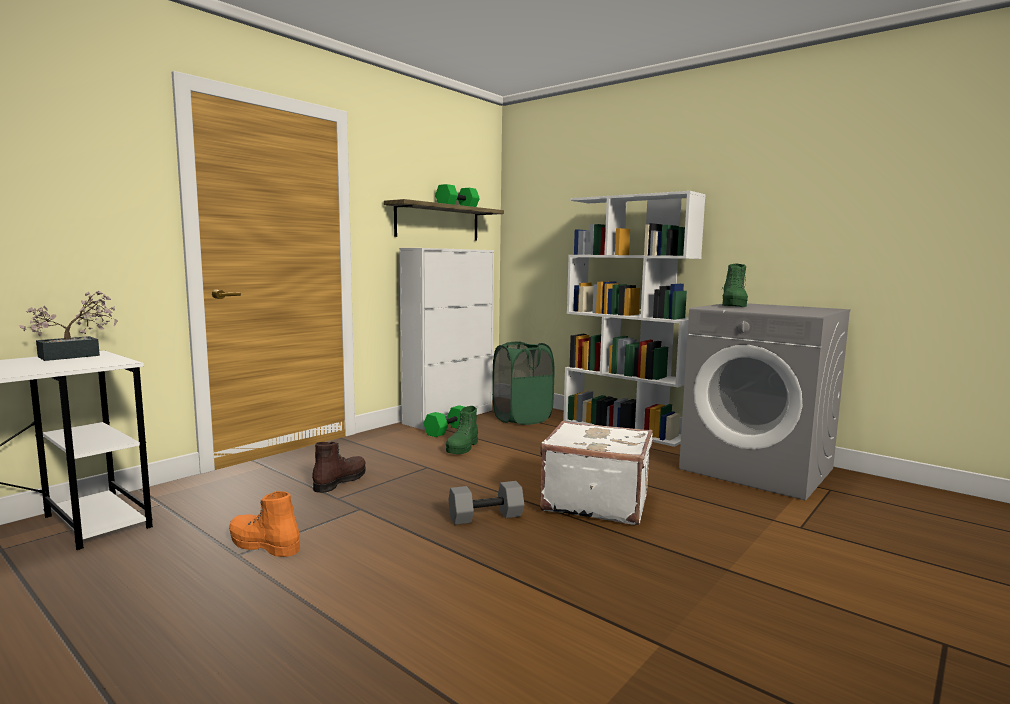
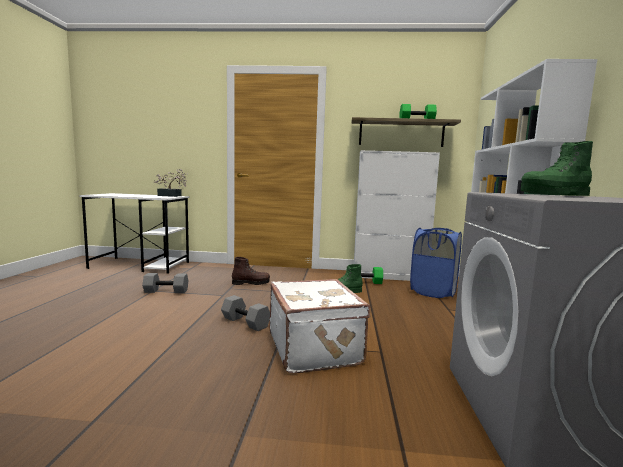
camera: 55 degrees right, 0 degrees up
(263, 545) = (165, 291): orange boot -> grey dumbbell
(522, 418) = (433, 292): green laundry basket -> blue laundry basket

